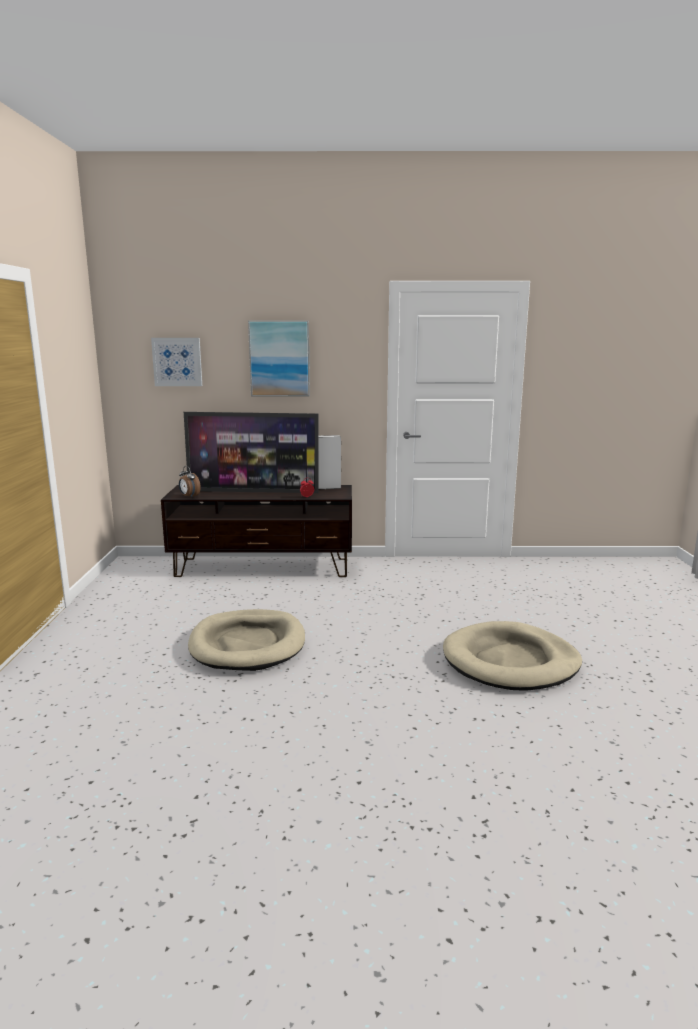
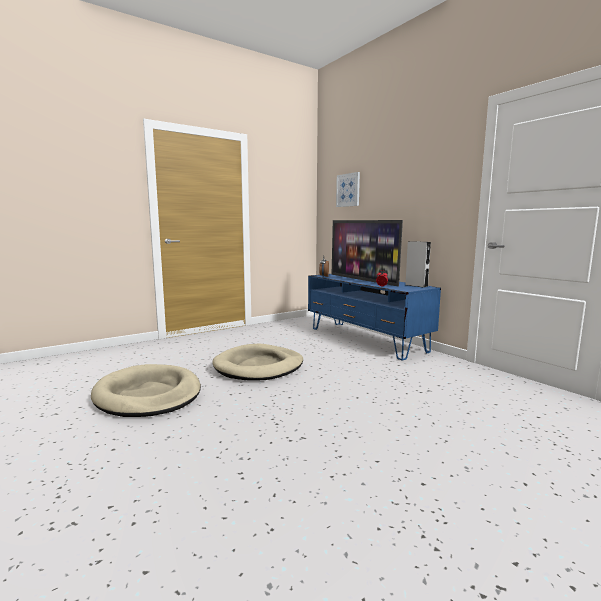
camera: 55 degrees right, 5 degrees down
(263, 568) = (365, 339): brown tv stand -> blue tv stand
(279, 358) = (402, 181): picture -> none
(510, 661) = (371, 464): beige dog bed -> beige dog bed (148, 395)

